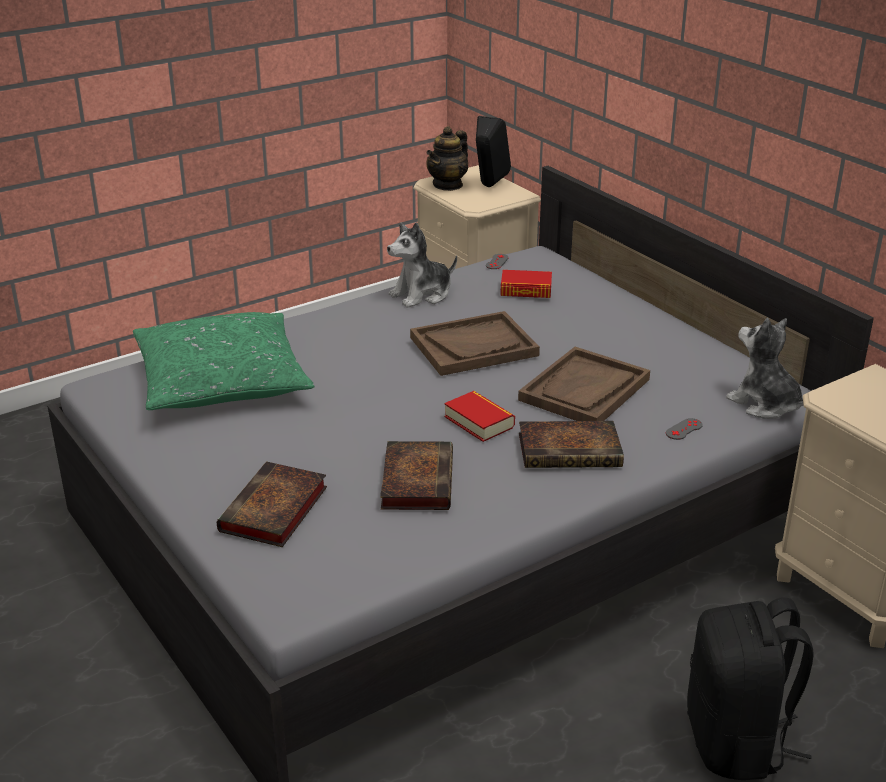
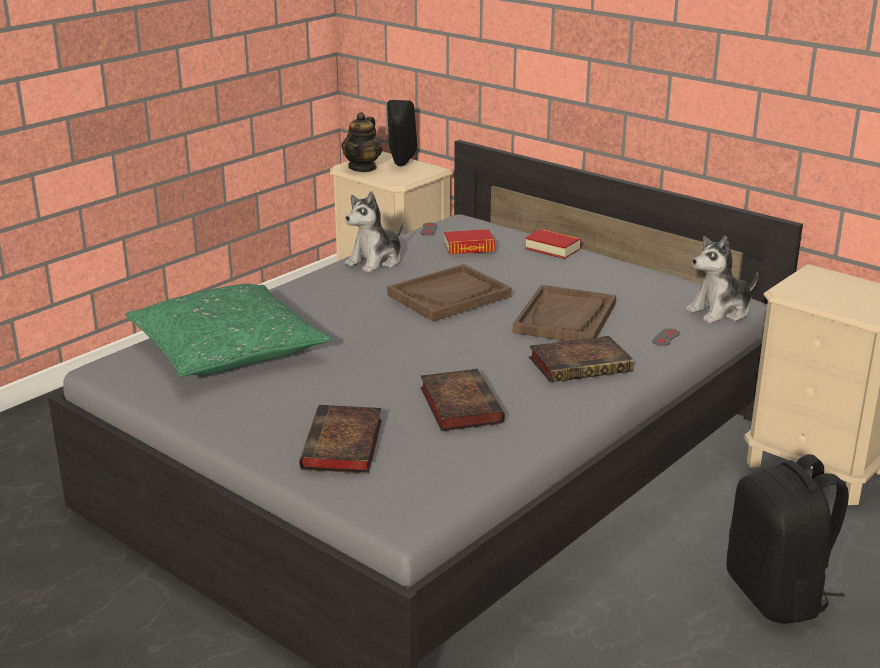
camera: 15 degrees left, 5 degrees down
(479, 422) = (488, 353): book -> book (552, 249)
(765, 404) = (720, 311): plush toy -> plush toy turned 60 degrees counterclockwise

